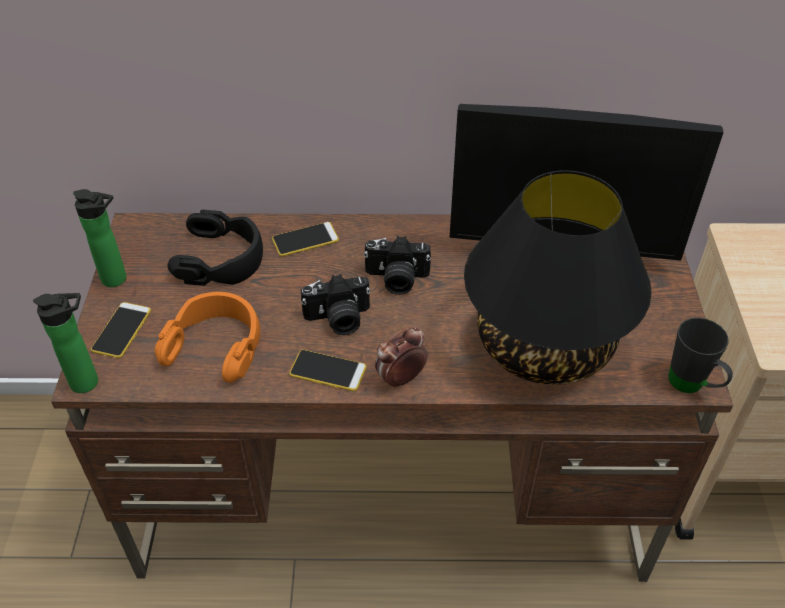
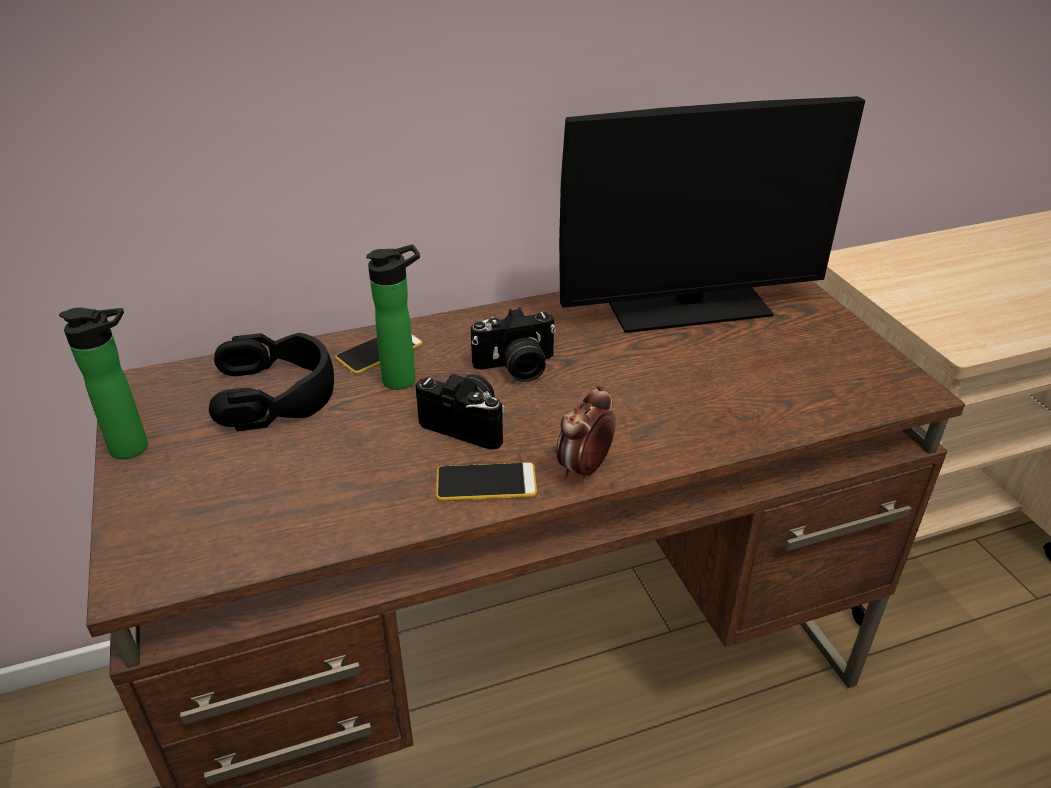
camera: 20 degrees left, 10 degrees down
(89, 382) = (141, 583): bottle -> bottle (404, 379)
(121, 330) = (167, 506): phone -> none
(216, 345) = (316, 491): orange headphones -> none
(338, 319) = (468, 424): camera -> camera turned 120 degrees counterclockwise
(545, 344) = (729, 393): black table lamp -> none
(692, 386) = (912, 396): black mug -> none

